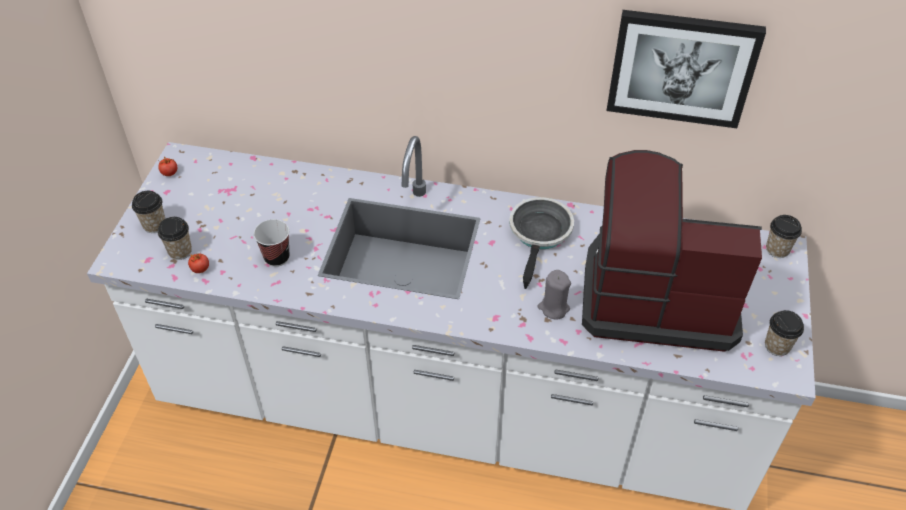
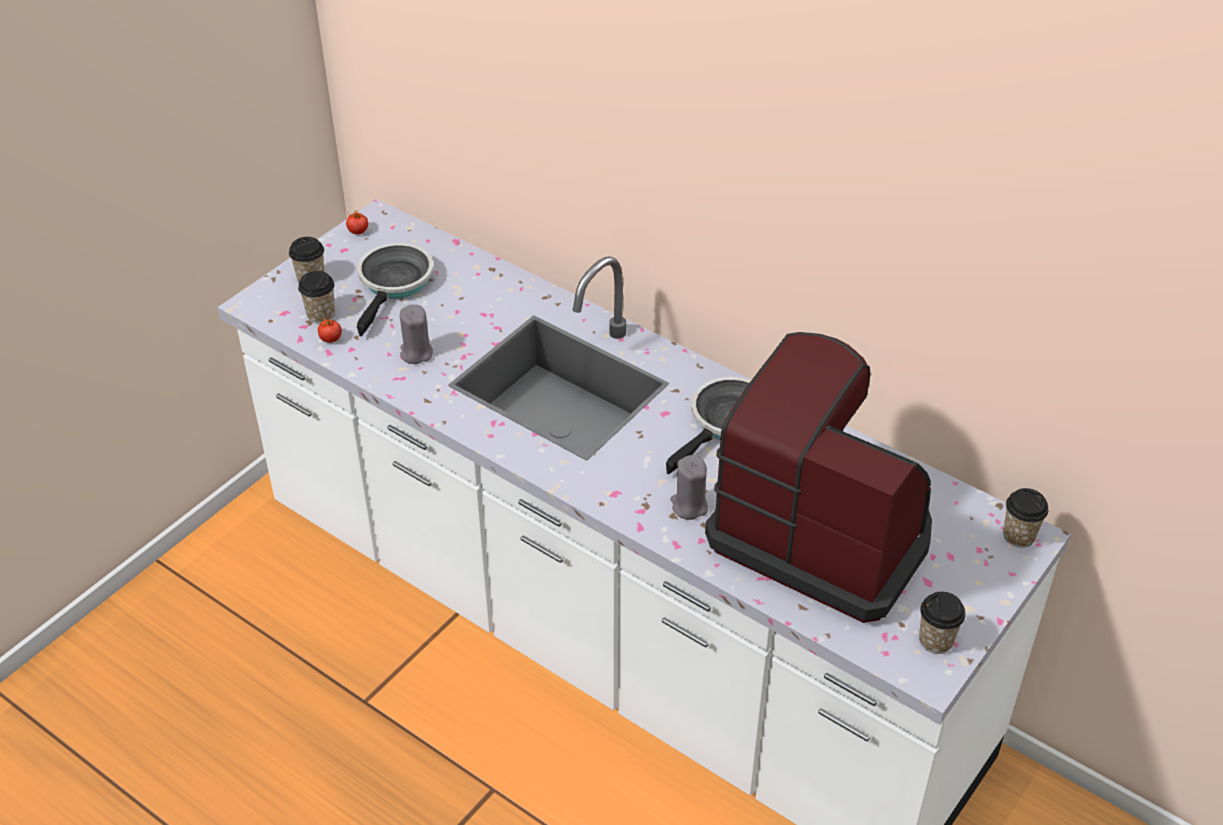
camera: 25 degrees right, 5 degrees down
(225, 207) = (395, 284): none -> frying pan
(277, 258) = (416, 353): cup -> grey candle
(682, 67) = (920, 253): picture -> none

